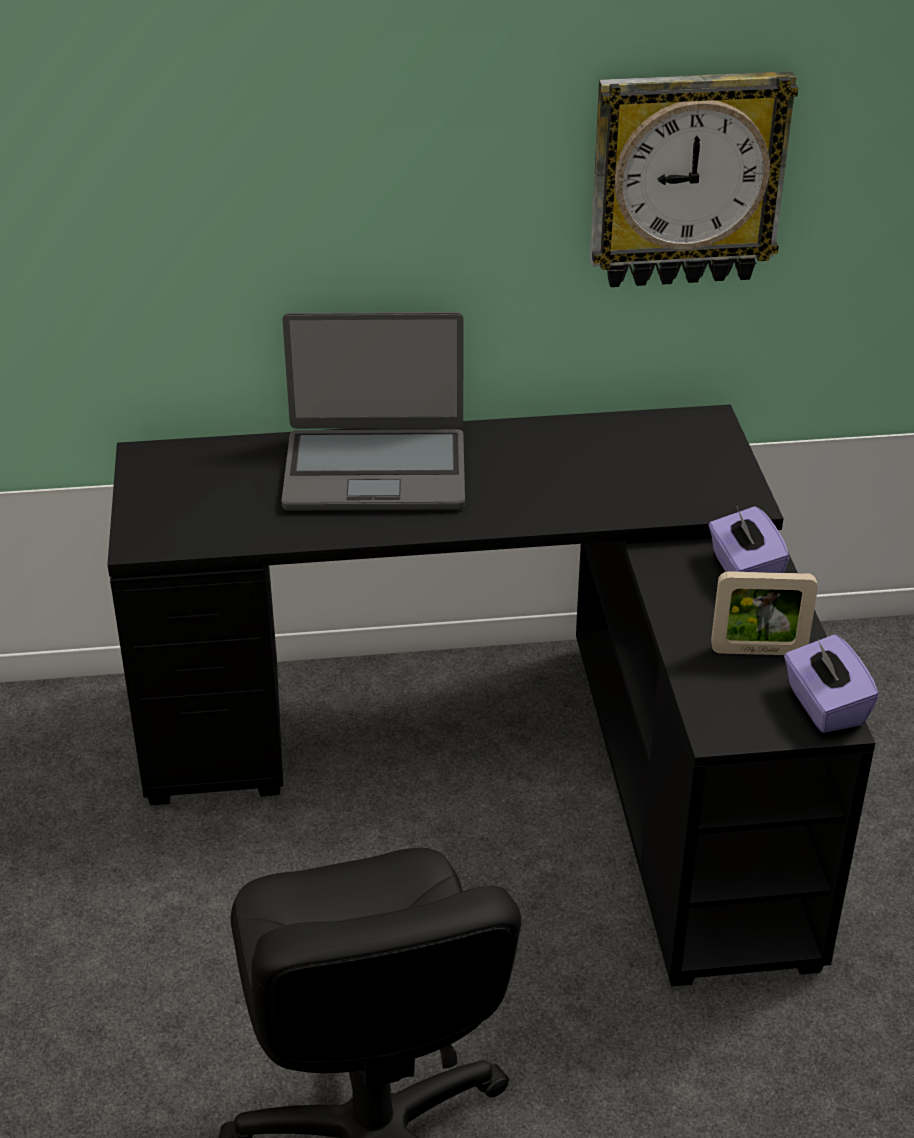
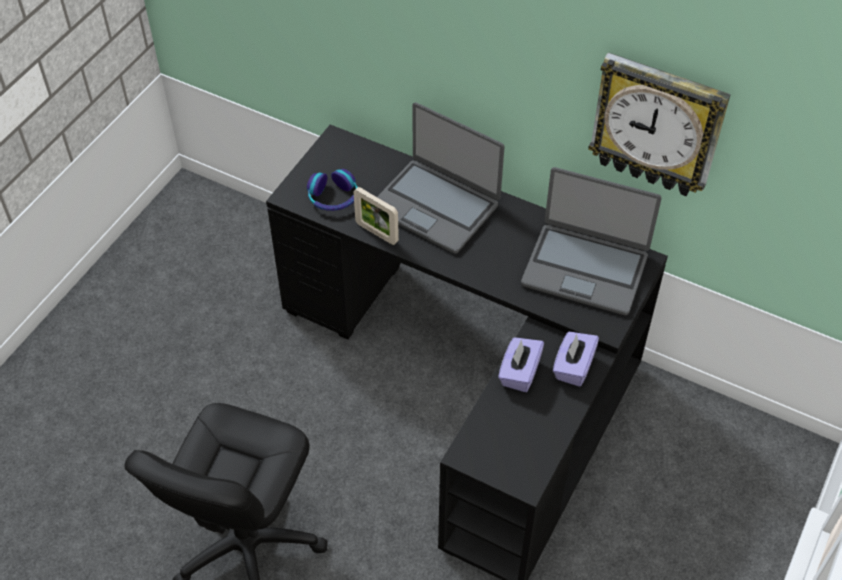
camera: 35 degrees right, 15 degrees up
(212, 519) = (333, 197): none -> headphones
(648, 456) = (585, 269): none -> laptop
(758, 651) = (531, 420): picture frame -> picture frame (376, 233)
(824, 706) = (531, 471): purple tissue box -> purple tissue box (519, 373)

